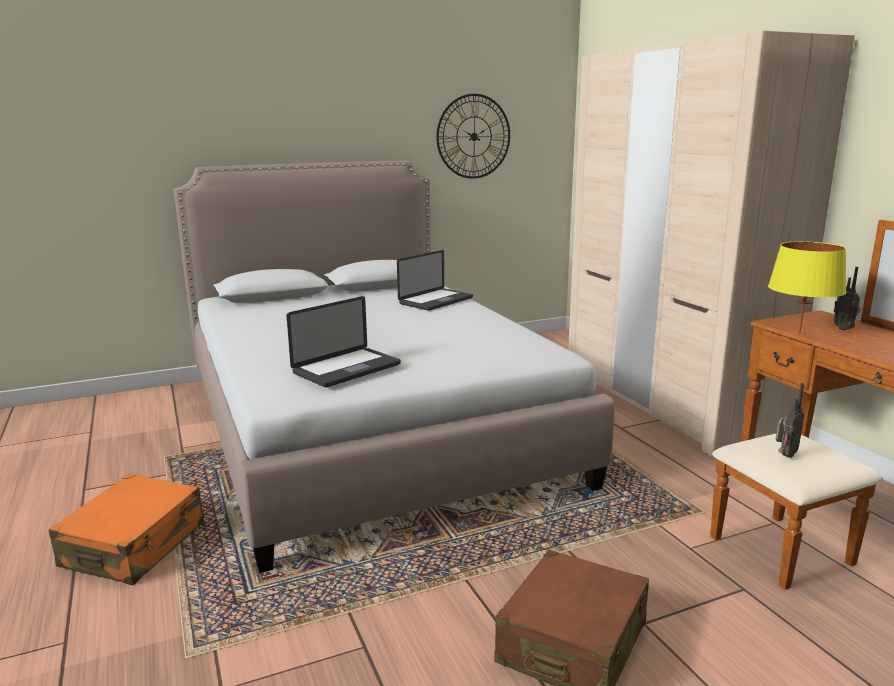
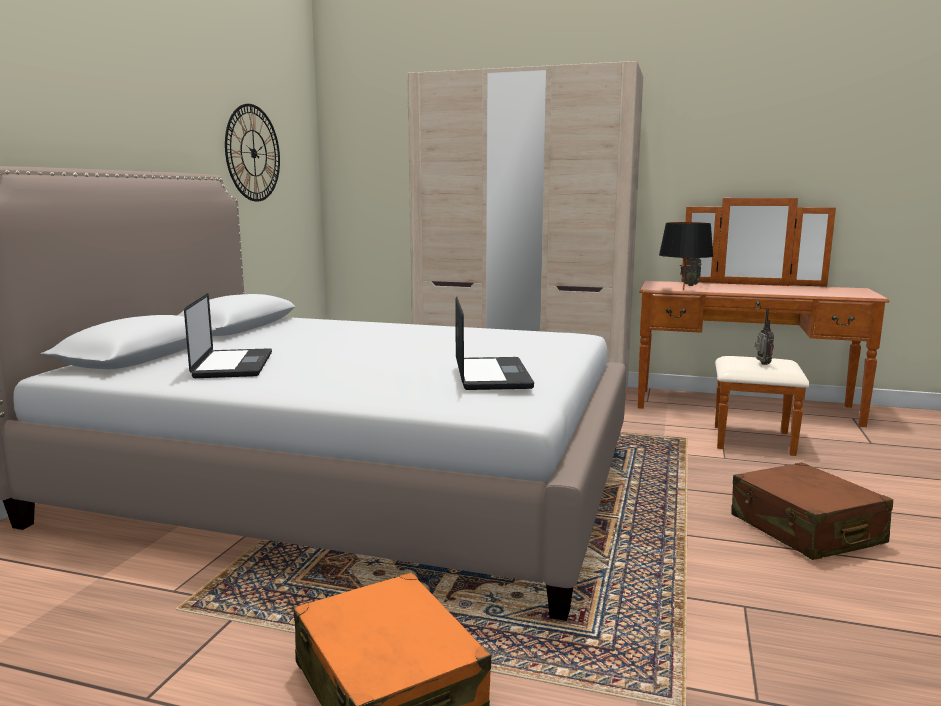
camera: 50 degrees left, 5 degrees down
(436, 301) = (348, 326): laptop -> laptop (233, 365)
(799, 333) = (683, 290): yellow table lamp -> black table lamp

